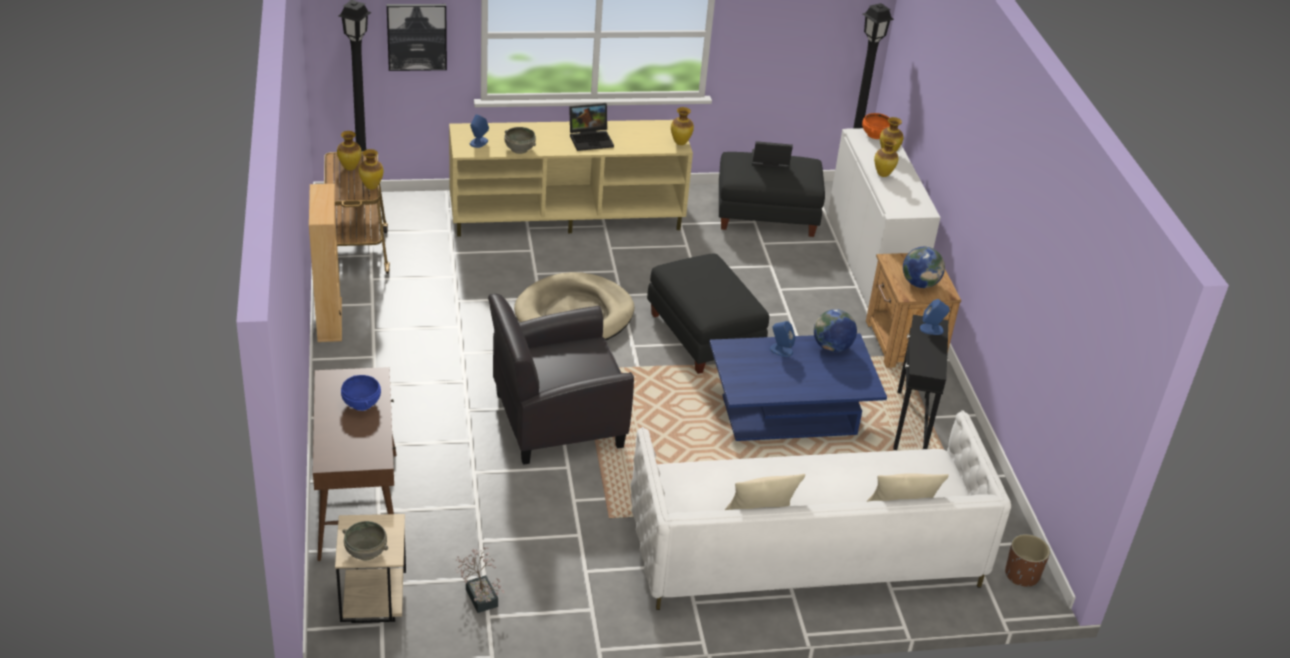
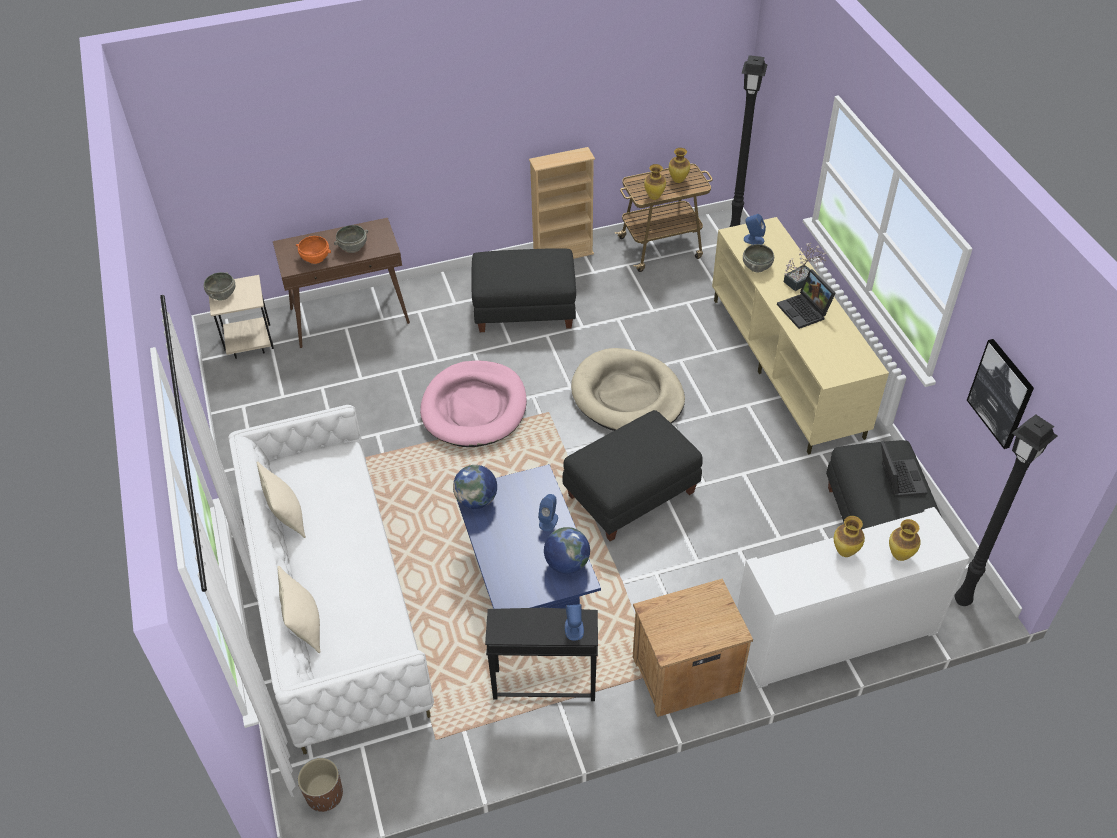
camera: 85 degrees right, 10 degrees up
(362, 403) = (353, 247): blue bowl -> grey bowl
(412, 362) = (525, 309): none -> black ottoman
(417, 36) = (795, 126): picture -> picture (1001, 393)
(480, 594) = (265, 397): potted plant -> potted plant (802, 280)
(556, 420) = (474, 407): black armchair -> pink dog bed
(680, 143) = (837, 377): vase -> none
(875, 134) = (939, 540): orange bowl -> orange bowl (315, 258)
(920, 284) = (677, 623): globe -> globe (476, 500)

